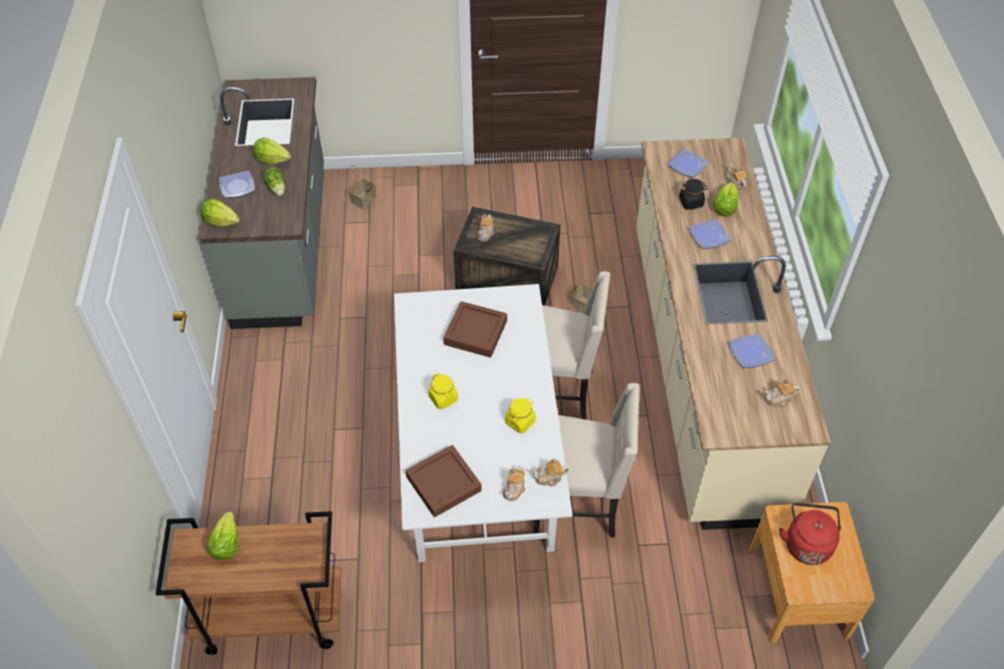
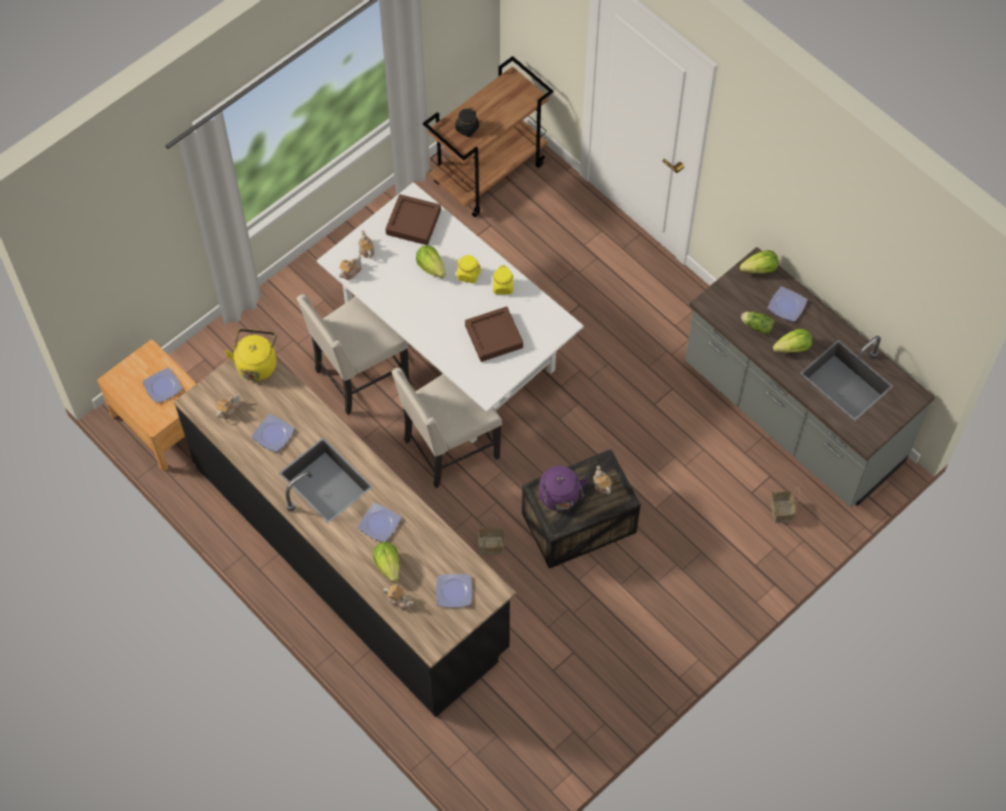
camera: 140 degrees right, 10 degrees up
(226, 544) = (509, 110): lettuce -> lettuce (431, 267)
(520, 422) = (402, 295): yellow jar -> yellow jar (503, 286)
(525, 244) = (560, 498): none -> purple kettle
(691, 202) = (420, 550): black jar -> black jar (467, 128)
(702, 367) = (350, 556): beige counter -> black counter
(721, 423) = (256, 363): none -> yellow kettle
(807, 543) = (162, 388): red kettle -> plate

